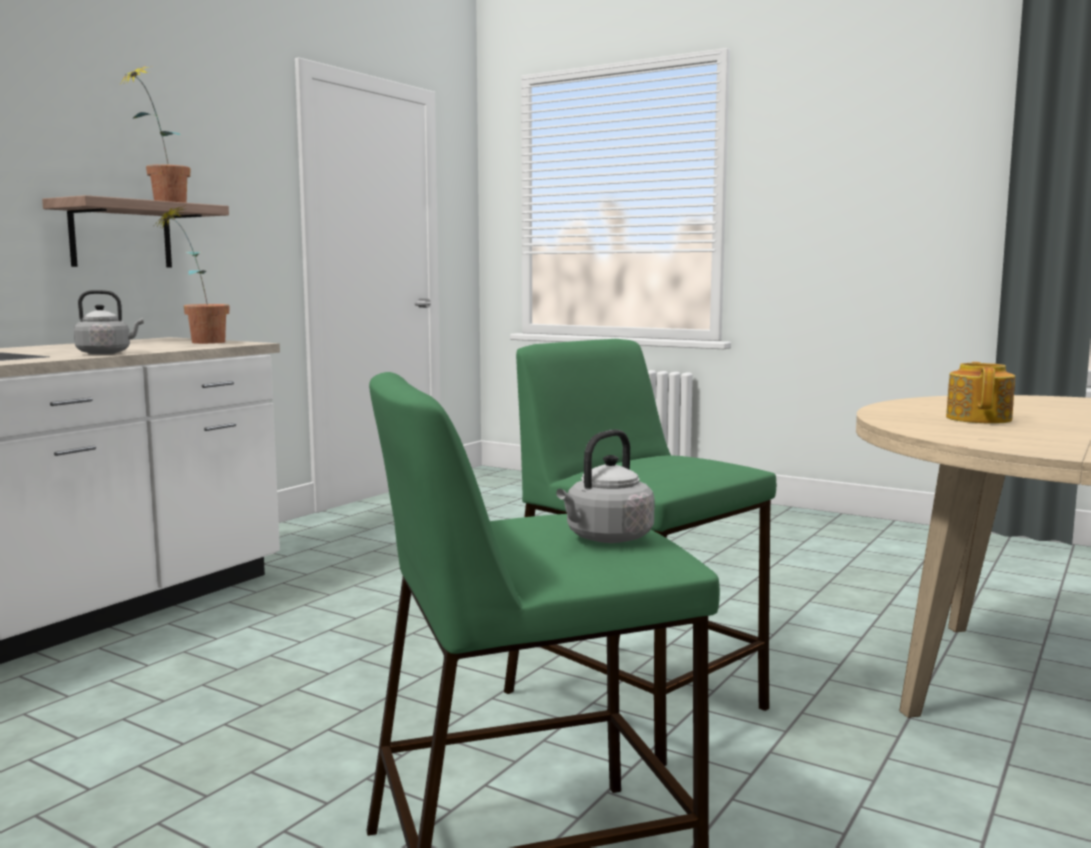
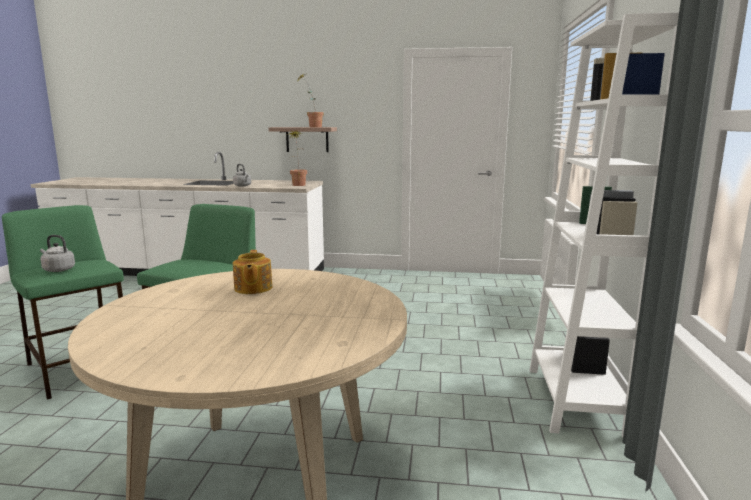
camera: 65 degrees right, 5 degrees up
(881, 530) = (574, 400): none -> white bookcase
(979, 419) = (252, 288): teapot -> teapot turned 90 degrees clockwise

